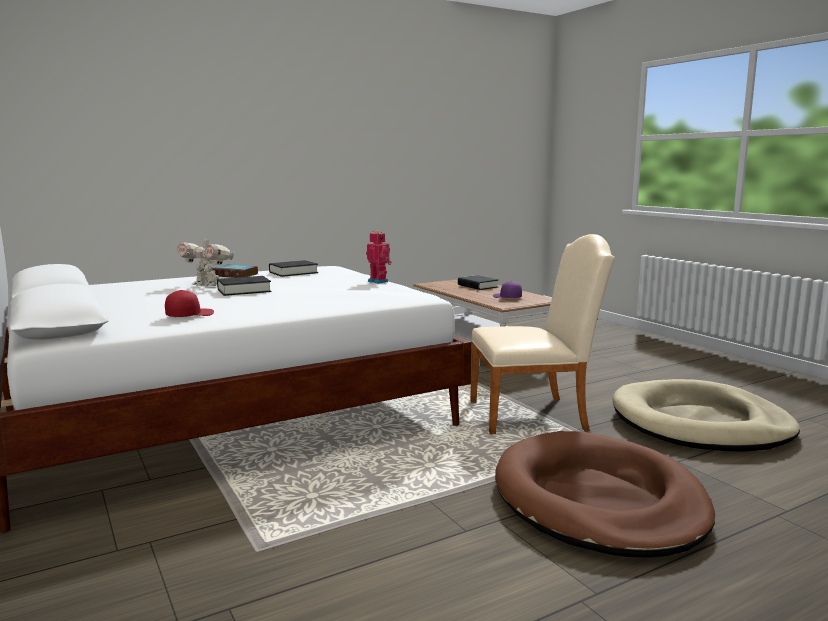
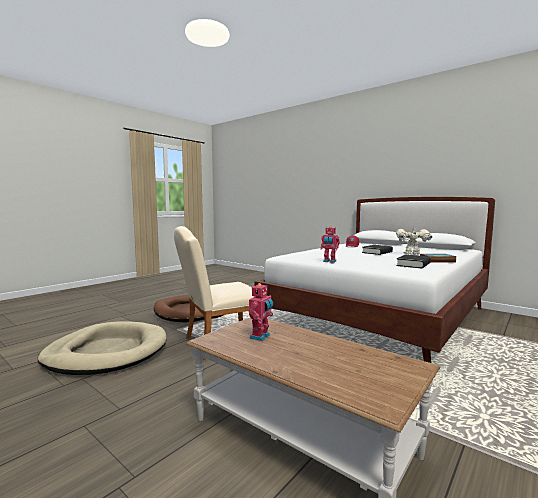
camera: 160 degrees right, 5 degrees down
(477, 286) = (329, 369): black book -> none
(506, 297) = (261, 337): purple cap -> toy robot

